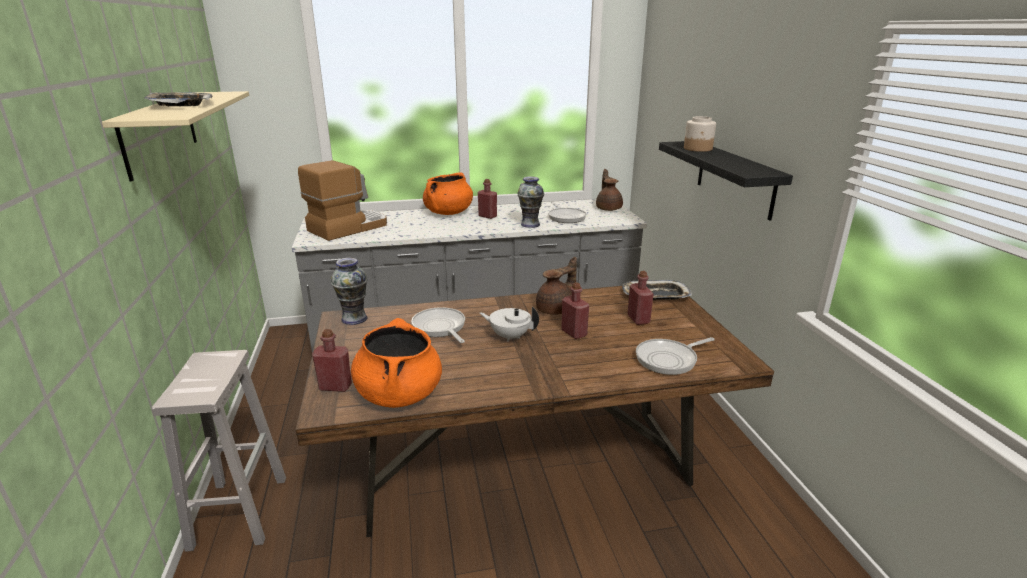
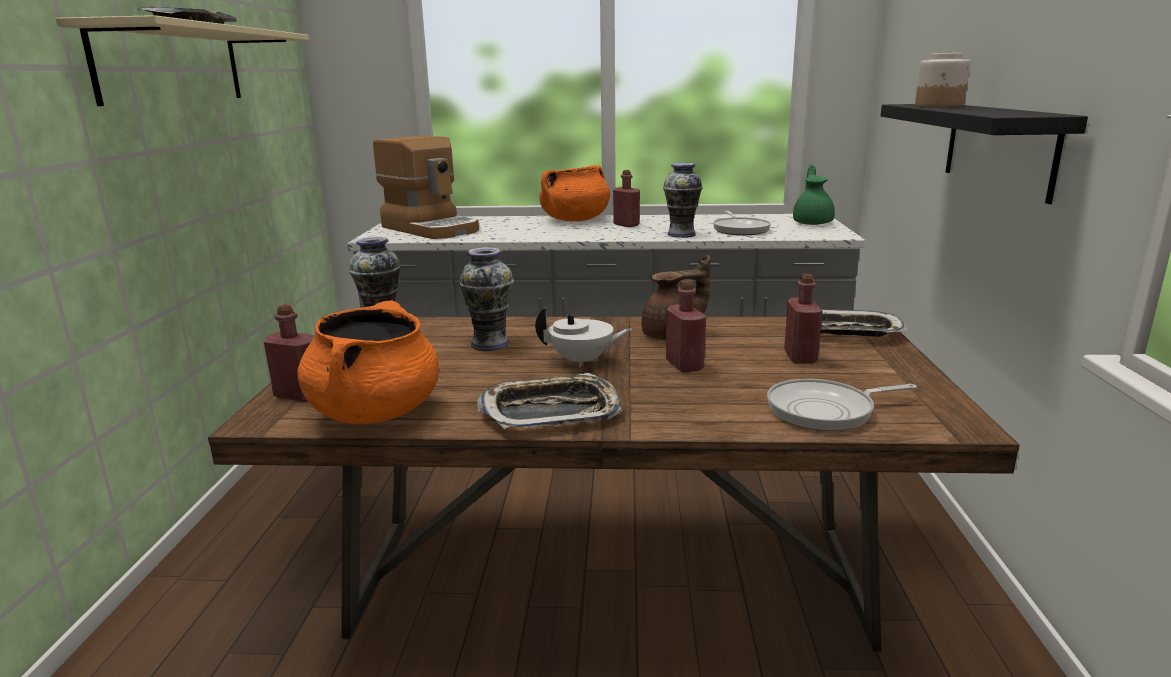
camera: 15 degrees right, 5 degrees down
(239, 510) = (201, 576): white stool -> none
(348, 227) = (432, 228): coffee machine -> coffee machine turned 75 degrees clockwise
(440, 327) = (489, 344): frying pan -> vase
(509, 336) = (582, 361): white teapot -> white teapot turned 150 degrees clockwise
(512, 379) = (551, 411): none -> tray
(608, 208) = (812, 223): brown teapot -> green teapot

